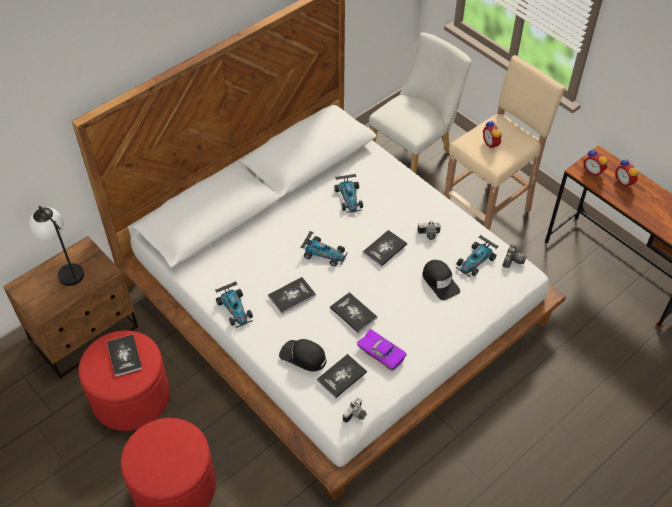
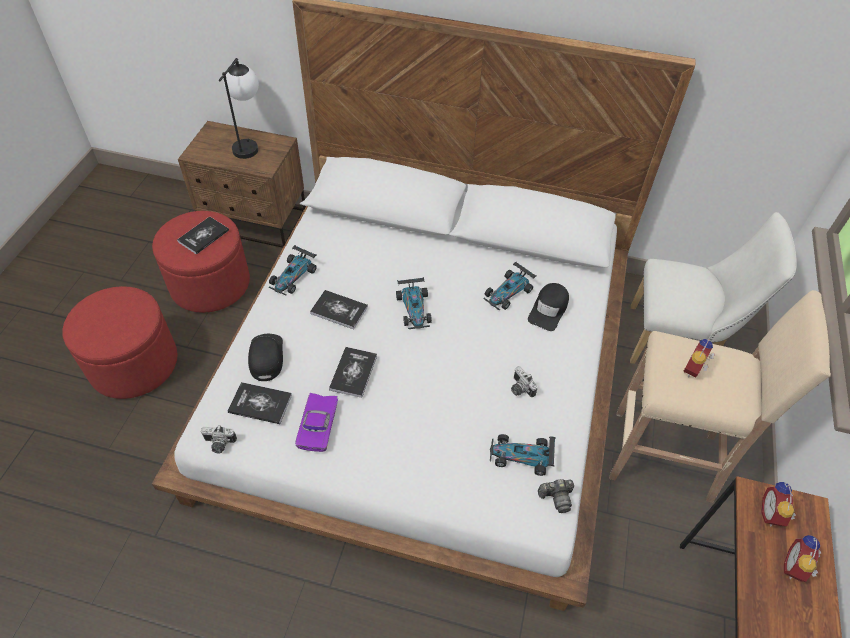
camera: 55 degrees right, 0 degrees up
(384, 249) = (464, 357): book -> none
(440, 282) = (460, 434): black cap -> black cap (548, 310)

